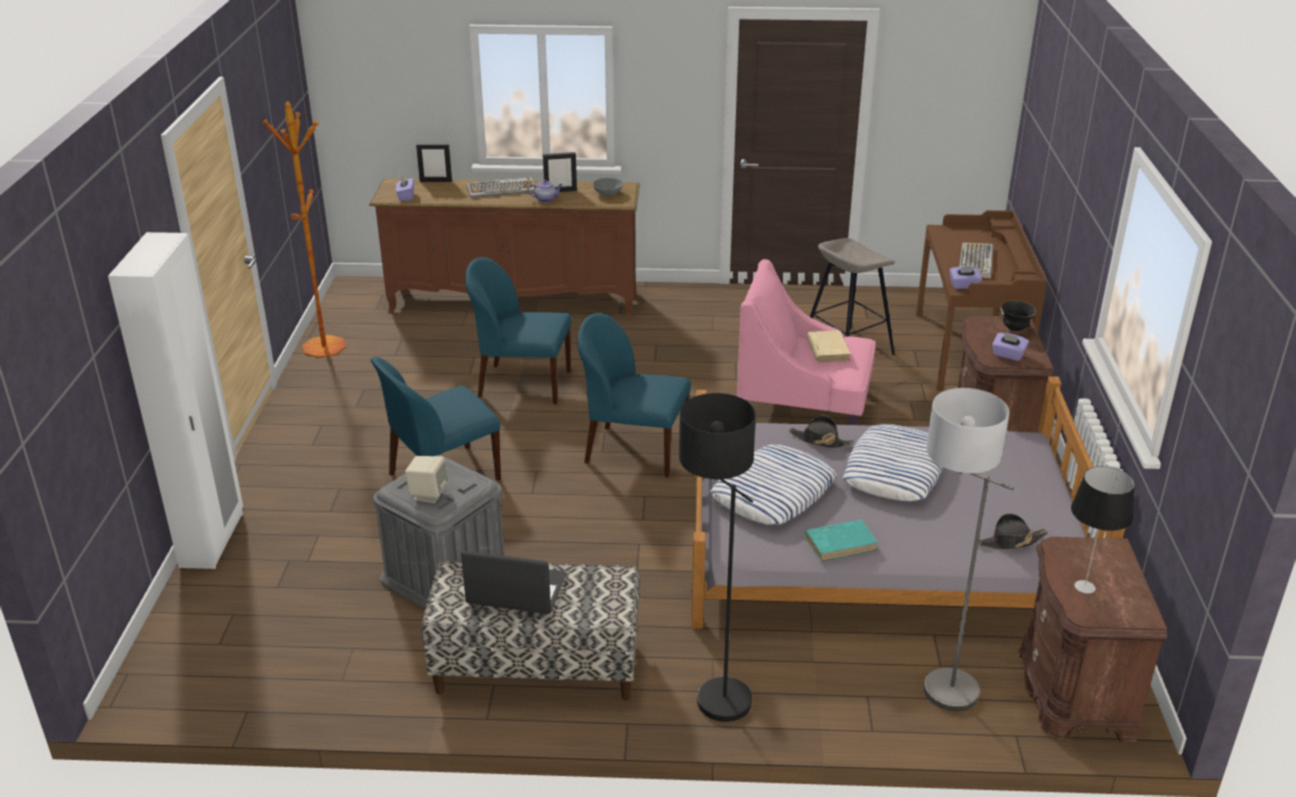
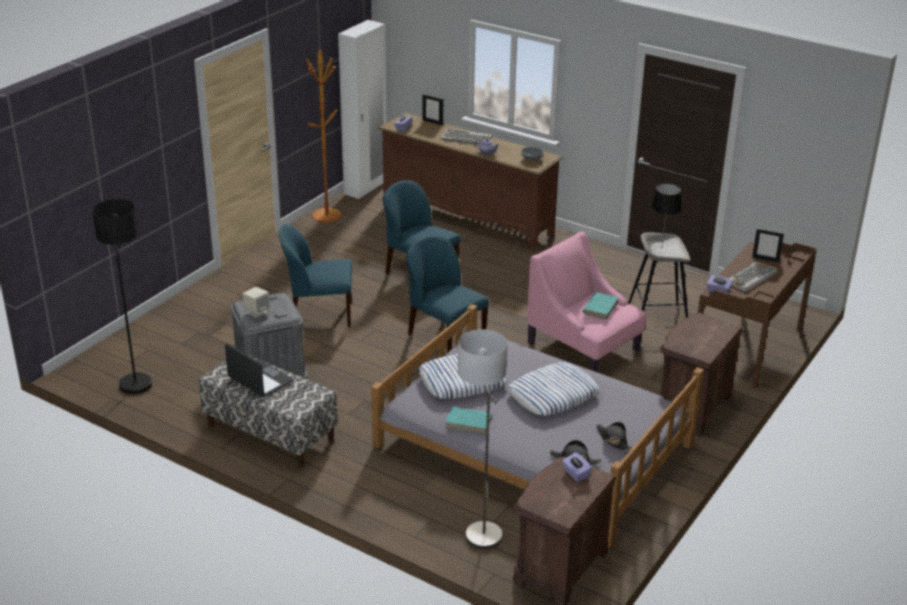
camera: 30 degrees right, 0 degrees up
(213, 540) = (171, 308): white wardrobe -> white wardrobe (365, 188)
(560, 190) = (503, 149): picture frame -> picture frame (765, 258)
(713, 692) = (349, 482): black floor lamp -> black floor lamp (136, 379)
(820, 440) = (527, 361): black hat -> black hat (613, 440)
(827, 349) = (600, 307): beige book -> turquoise book
(1008, 355) = (689, 345): purple tissue box -> purple tissue box (575, 474)
(1014, 329) = (717, 331): black bowl -> none
(1084, 587) = (550, 489): table lamp -> table lamp (661, 250)

